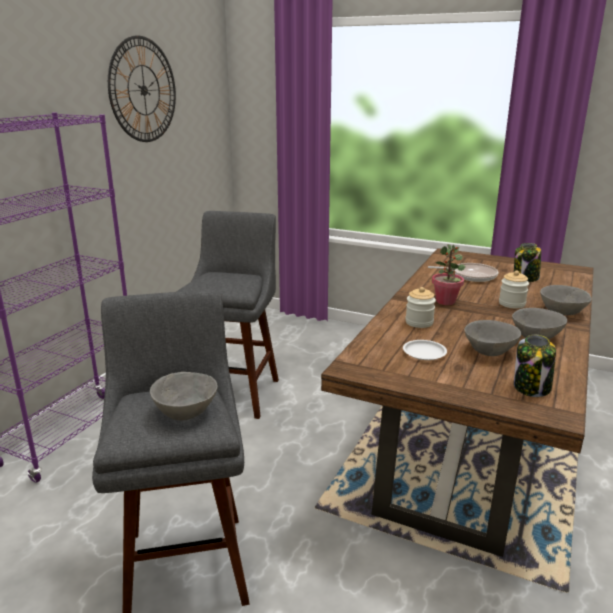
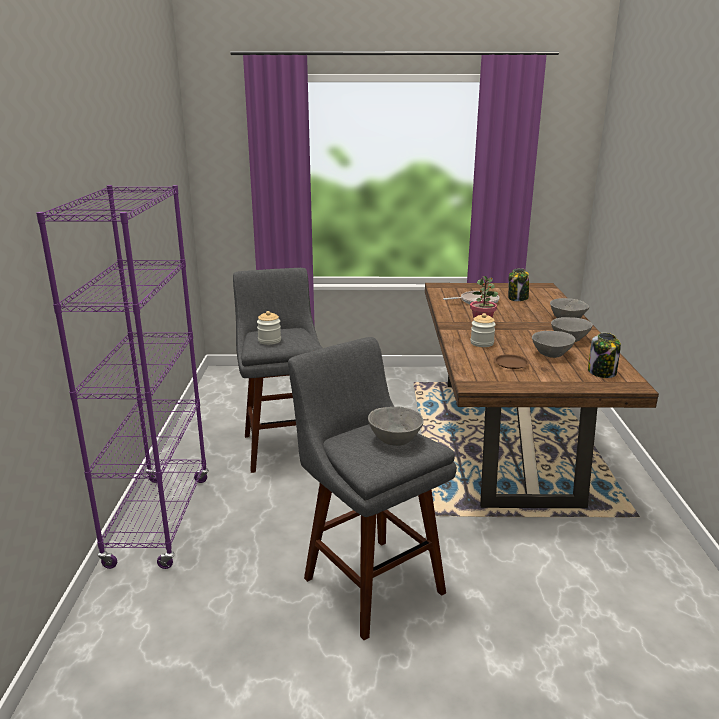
camera: 25 degrees left, 0 degrees up
(143, 90) = (145, 153): wall clock -> none
(424, 353) = (511, 364): white plate -> brown plate
(511, 304) = (529, 318): jar -> jar (269, 341)

